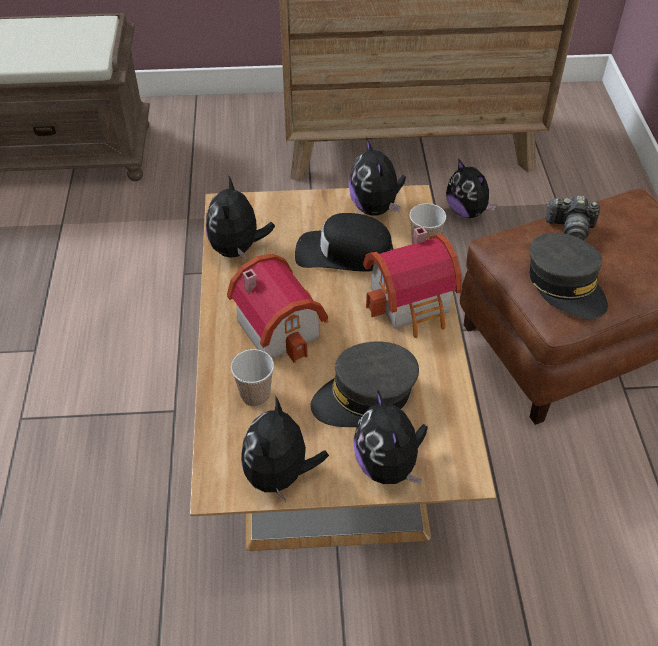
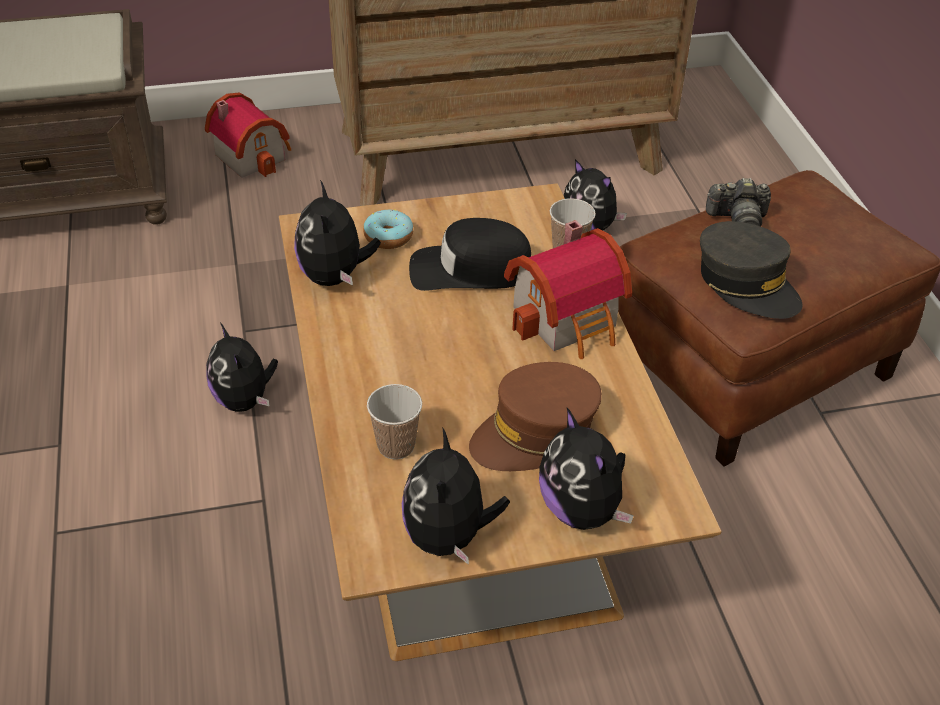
camera: 10 degrees left, 5 degrees down
(282, 325) = (412, 361): toy house -> toy house (253, 155)
(285, 219) = (388, 237): none -> donut
(365, 396) = (535, 432): grey cap -> brown cap
(375, 208) = (498, 214): plush toy -> plush toy (245, 400)

